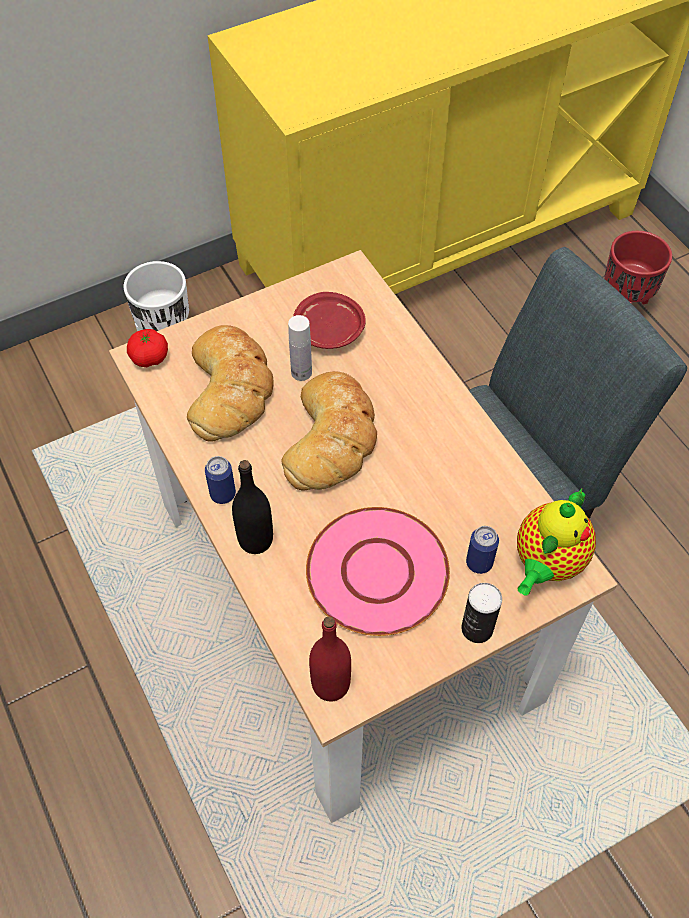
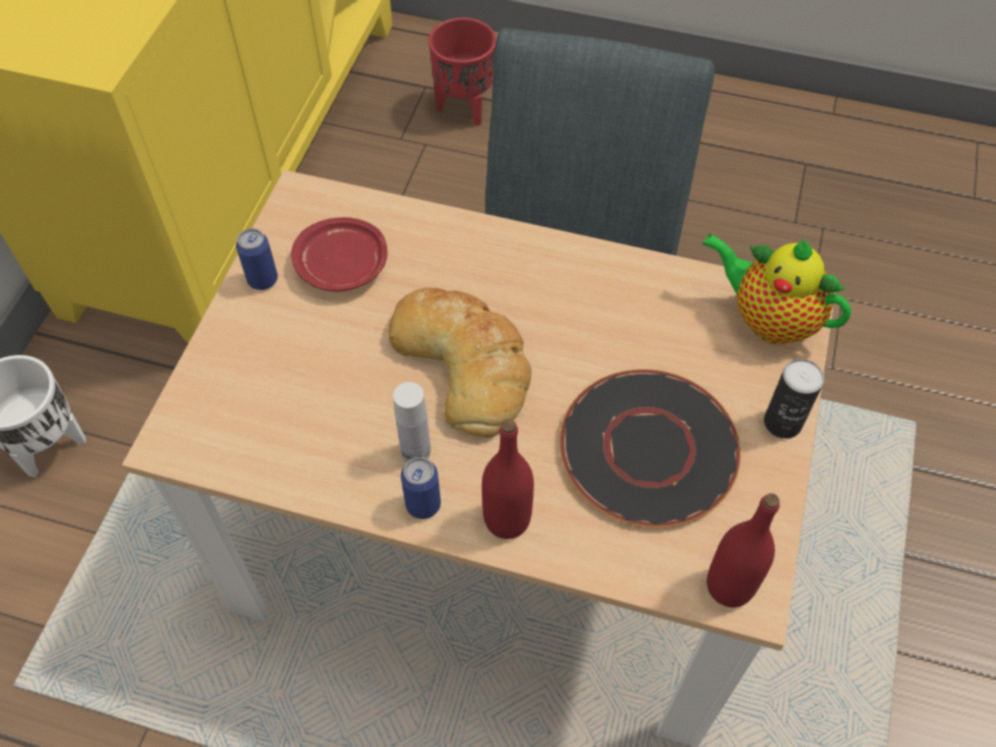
camera: 45 degrees left, 0 degrees up
(149, 357) = (180, 435): tomato -> none
(231, 388) = (307, 396): bread -> none
(255, 540) = (507, 519): black bottle -> red bottle
(301, 372) = (362, 326): white bottle -> white bottle (416, 451)
(378, 573) = (649, 449): pink plate -> black plate
(479, 563) = (719, 365): can -> can (263, 280)
(546, 563) = (768, 319): teapot -> teapot turned 135 degrees clockwise

